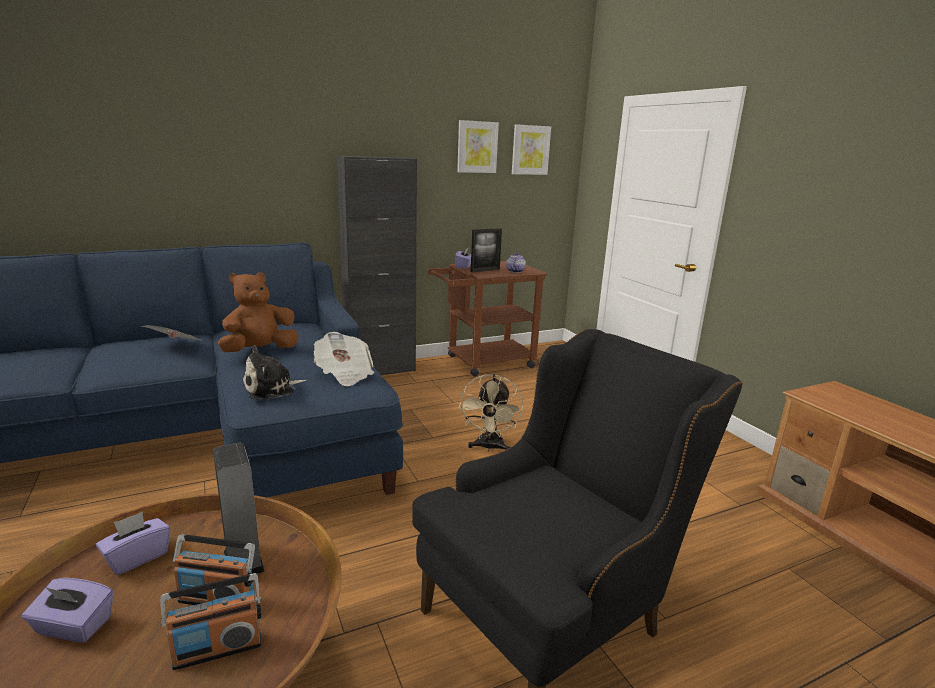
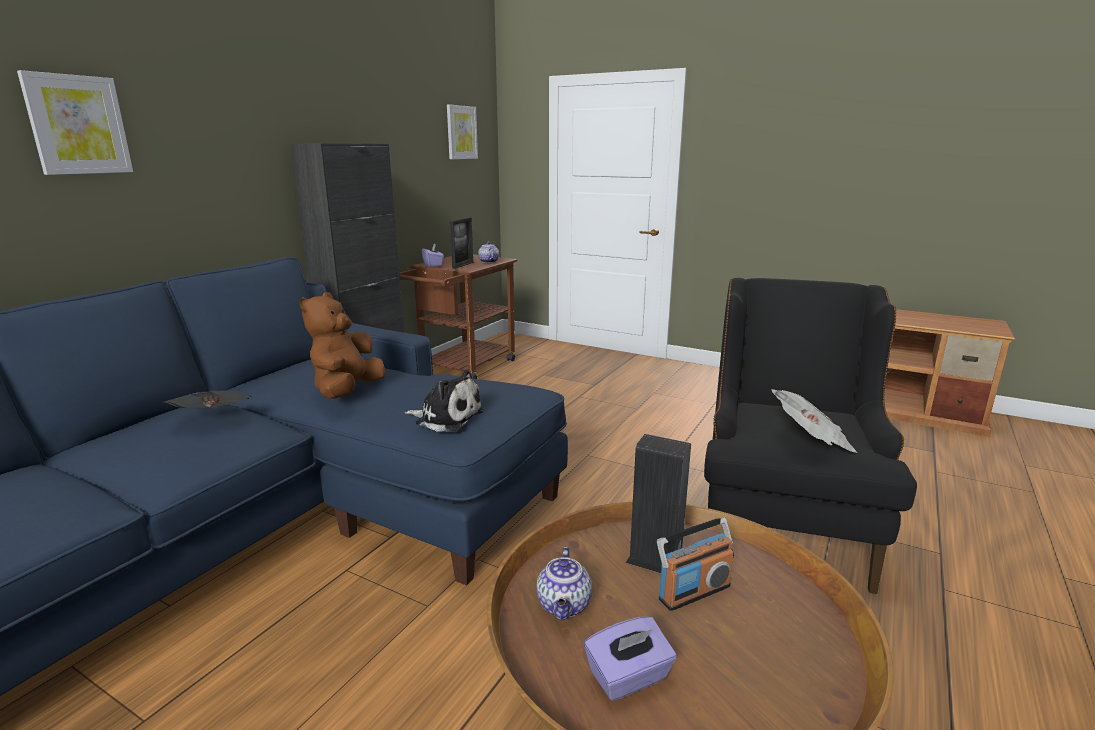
camera: 35 degrees left, 0 degrees up
(137, 557) = (564, 606): purple tissue box -> teapot
(218, 649) = (761, 616): radio -> none
(272, 389) = (446, 417): plush toy -> plush toy turned 90 degrees counterclockwise
(344, 374) = (485, 385): newspaper -> newspaper (811, 440)
(477, 147) = (419, 130): picture -> picture (77, 125)
(489, 447) = (576, 433): beige fan -> none

